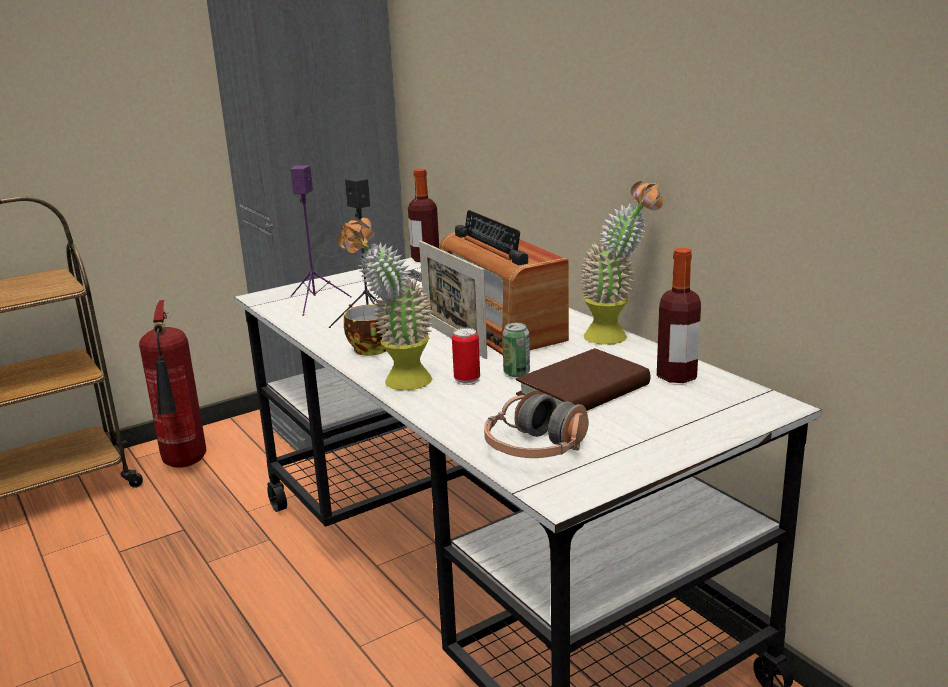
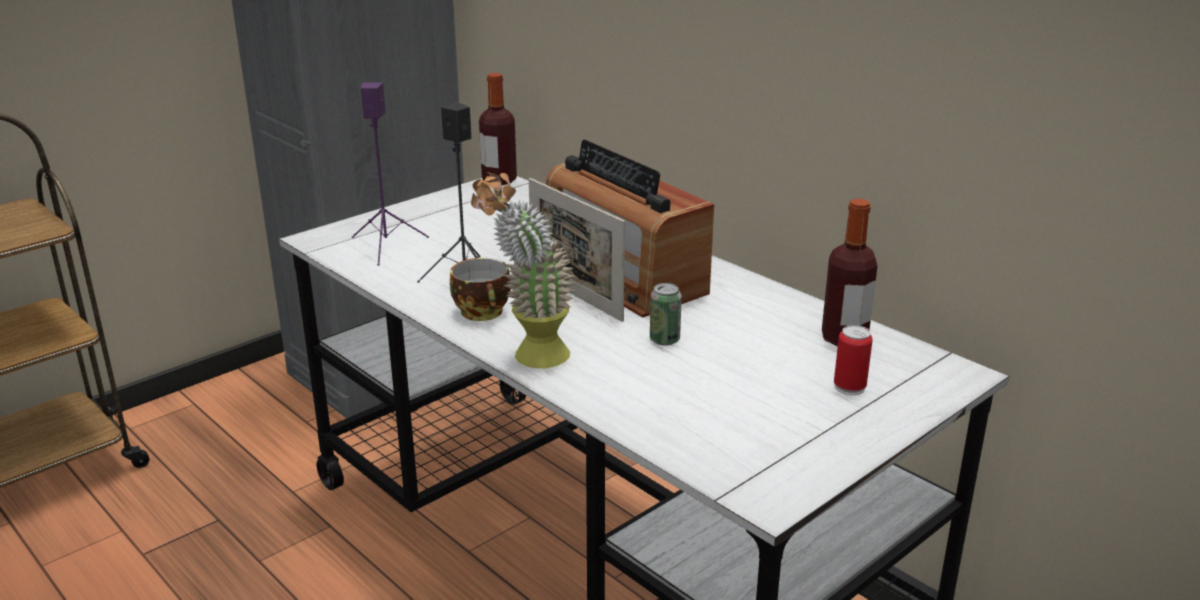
camera: 10 degrees left, 5 degrees up
(185, 465) = (198, 434): fire extinguisher -> none
(467, 379) = (610, 351): can -> can (849, 387)
(536, 448) = (721, 441): headphones -> none
(583, 390) = (747, 360): brown book -> none
(617, 337) = (761, 287): potted plant -> none

